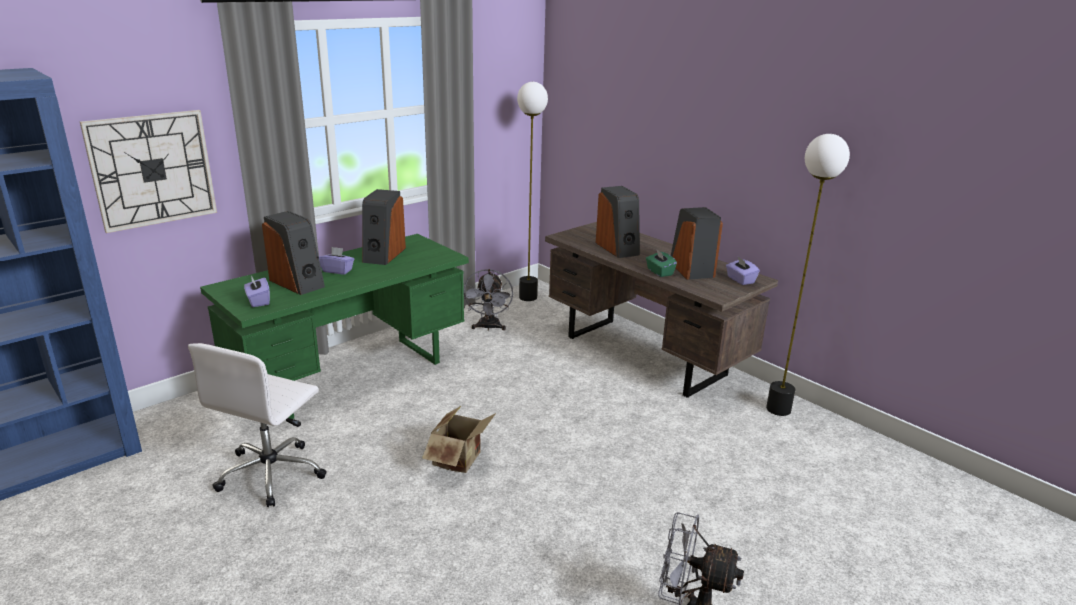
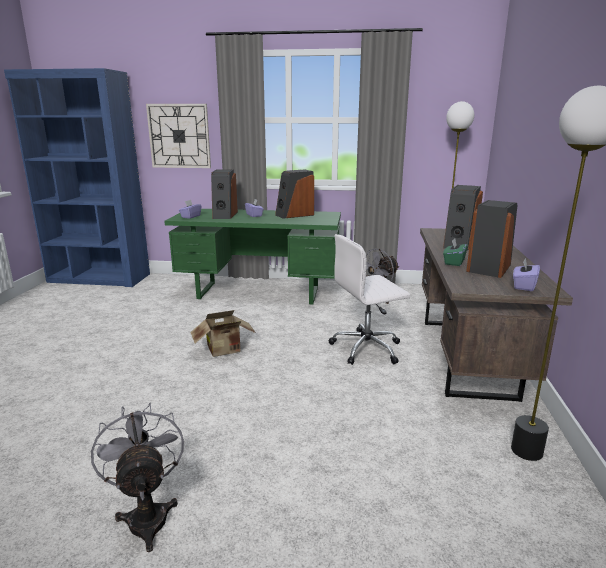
camera: 50 degrees right, 5 degrees down
(272, 473) = (148, 315): white office chair -> white office chair (367, 348)

